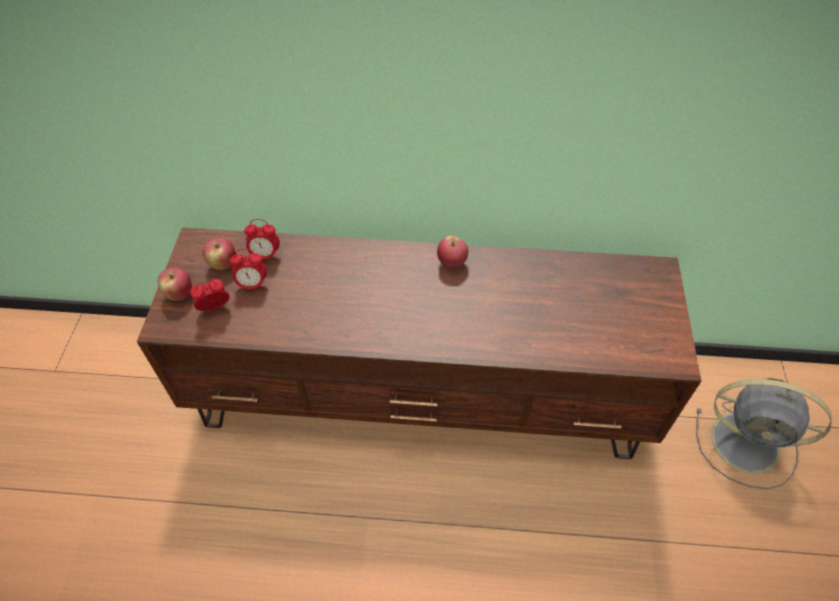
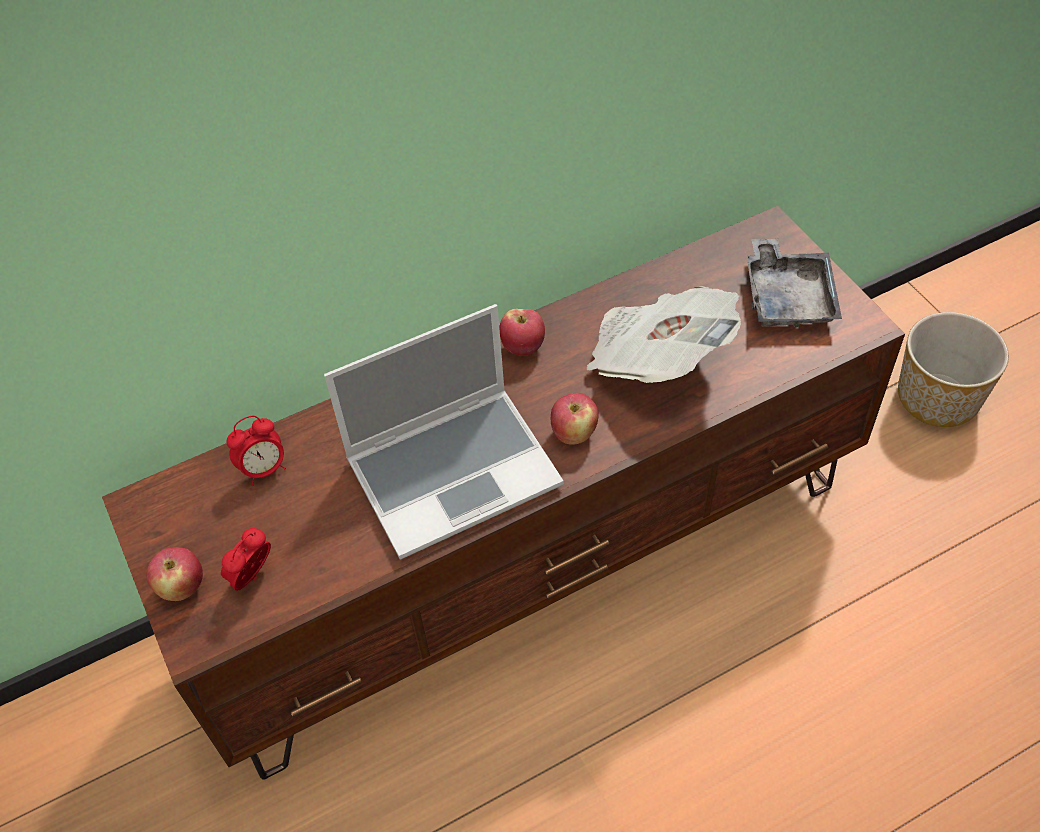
camera: 30 degrees left, 0 degrees up
(223, 264) = (211, 513): apple -> apple (574, 433)
(252, 285) = (280, 517): alarm clock -> none
(359, 310) = (455, 470): none -> laptop
(525, 310) = (657, 358): none -> newspaper
(638, 317) = (788, 297): none -> grey tray
(748, 443) = (938, 396): grey fan -> planter

